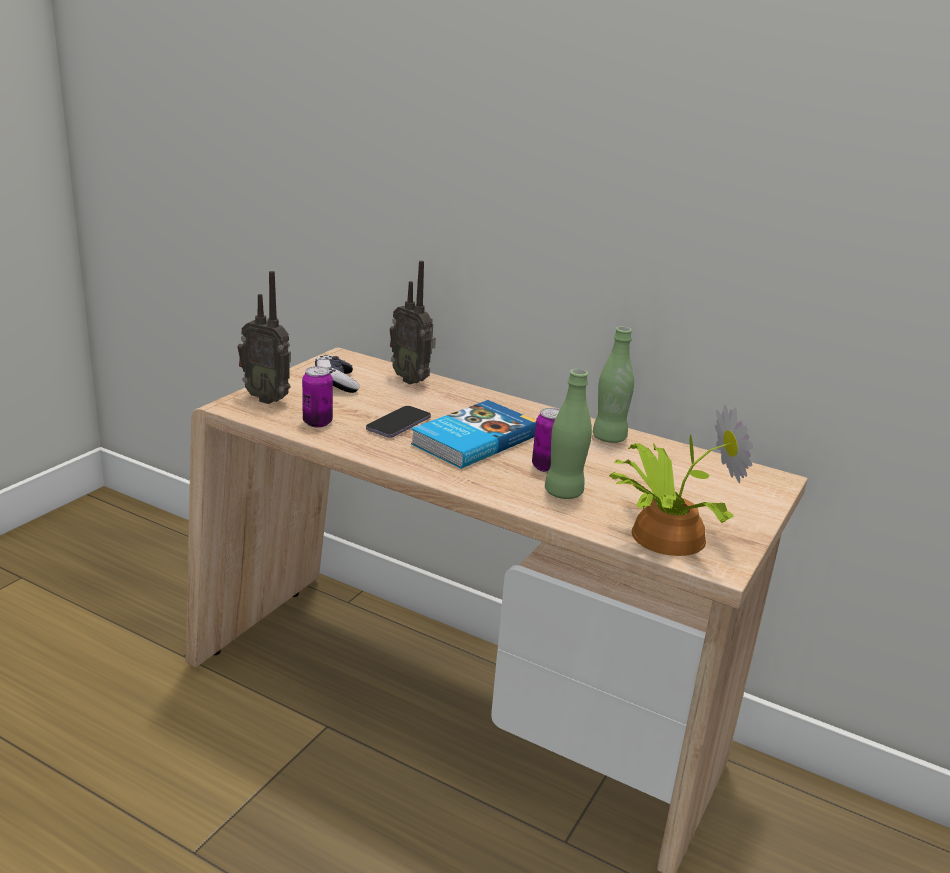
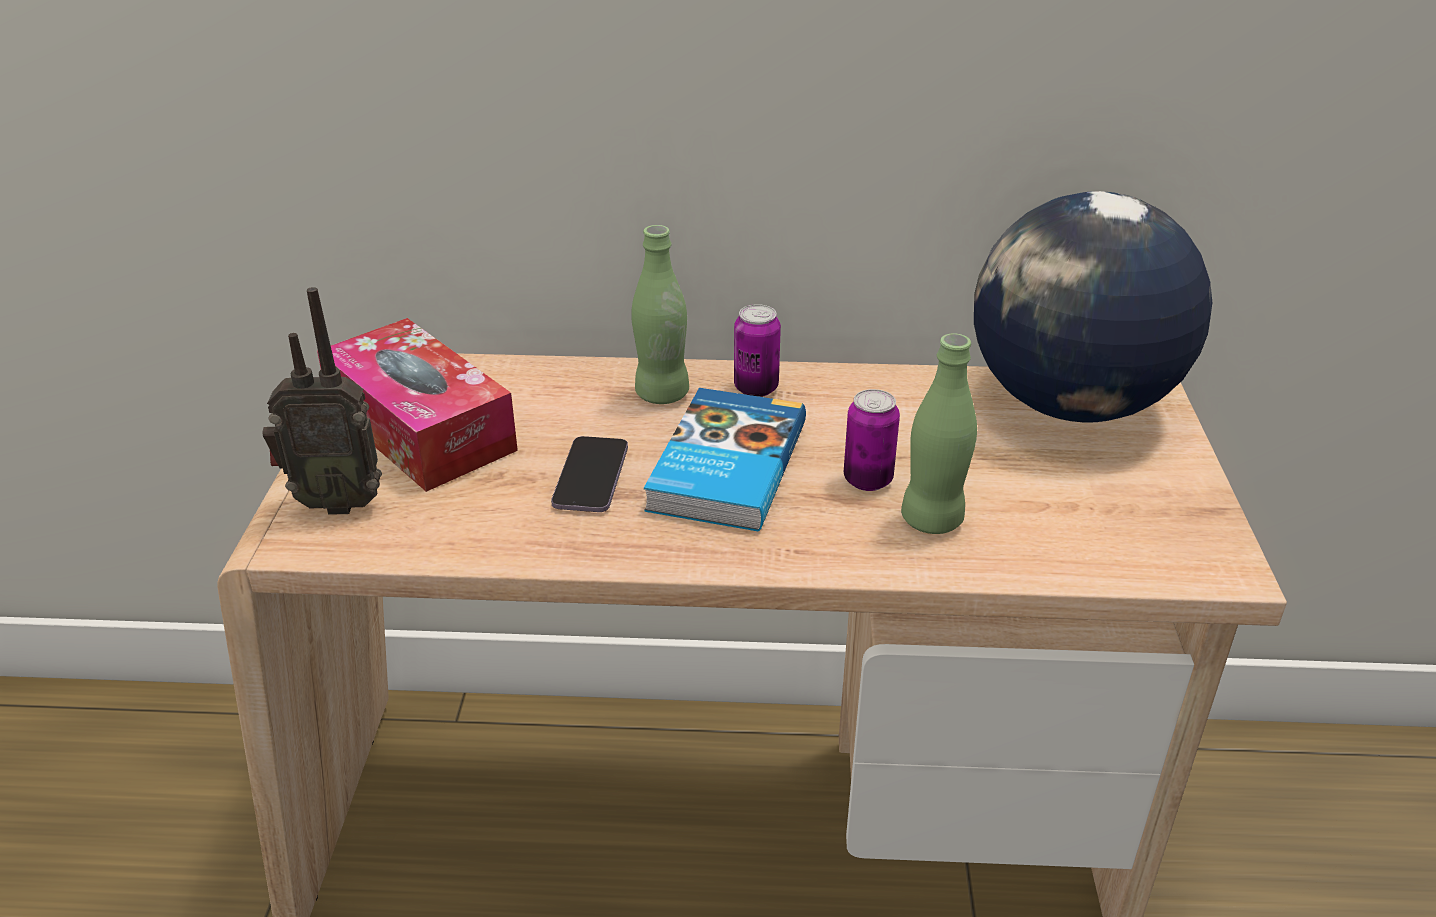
camera: 25 degrees left, 10 degrees up
(317, 422) = (464, 523): can -> can (756, 388)
(336, 383) = (420, 428): game controller -> tissue box
(412, 379) = (531, 379): radio -> none
(609, 438) = (895, 393): green bottle -> green bottle (662, 394)
(663, 534) = (1116, 544): potted plant -> none
(712, 471) = (1068, 404): none -> globe

